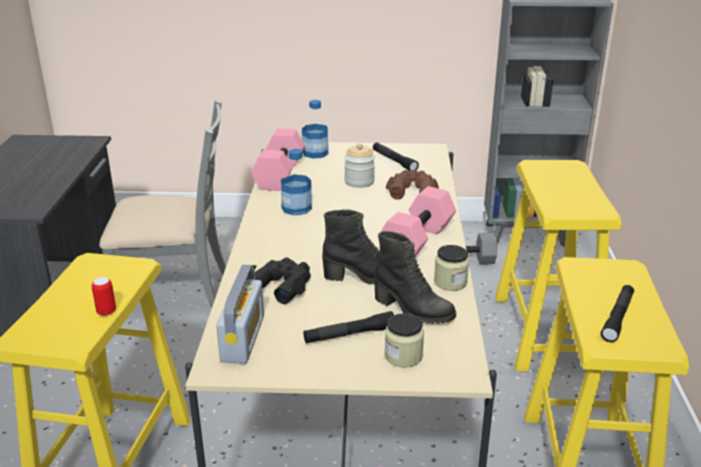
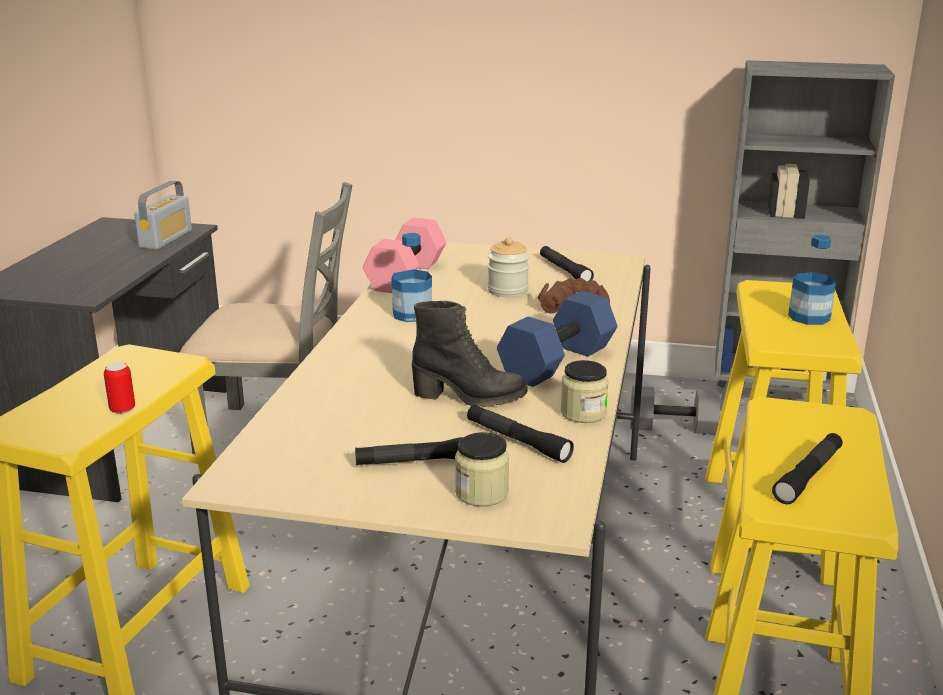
camera: 10 degrees right, 5 degrees down
(243, 338) = (278, 453): radio -> radio (166, 239)
(281, 285) = (354, 398): black binoculars -> none
(315, 153) = (463, 255): bottle -> bottle (809, 317)
(413, 310) = (517, 441): black boot -> black flashlight
(418, 242) = (558, 363): pink dumbbell -> blue dumbbell

